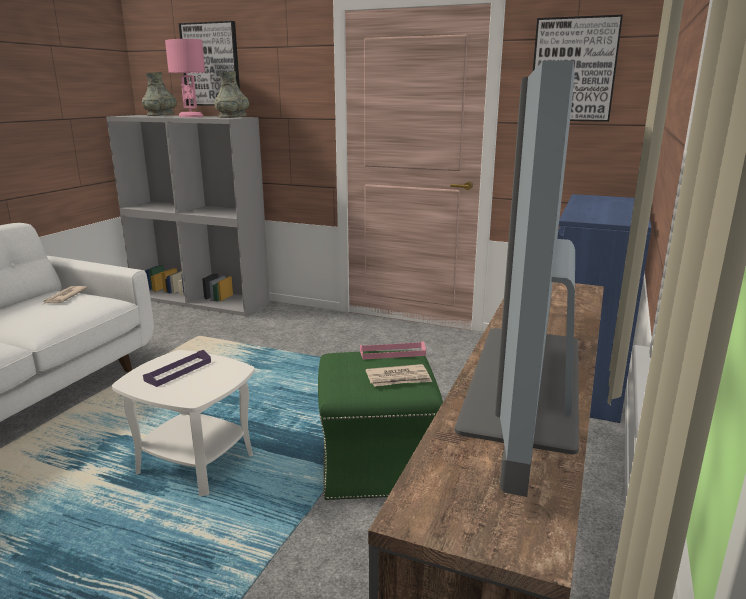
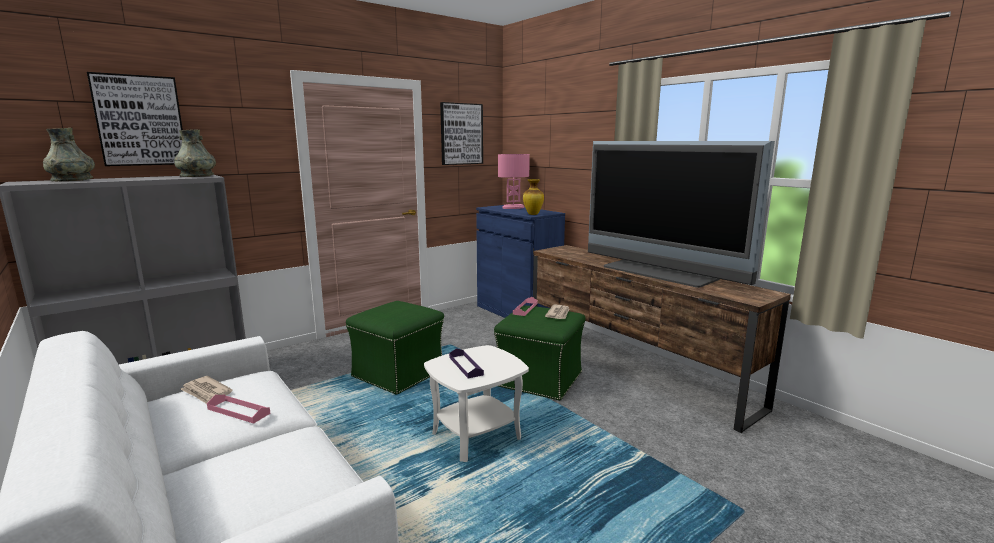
camera: 60 degrees left, 5 degrees down
(31, 316) = (238, 411): none -> pink tray
(191, 116) = (139, 178): pink table lamp -> pink table lamp (513, 208)
(305, 372) = (399, 373): none -> green ottoman
(582, 217) = (532, 214): none -> vase

